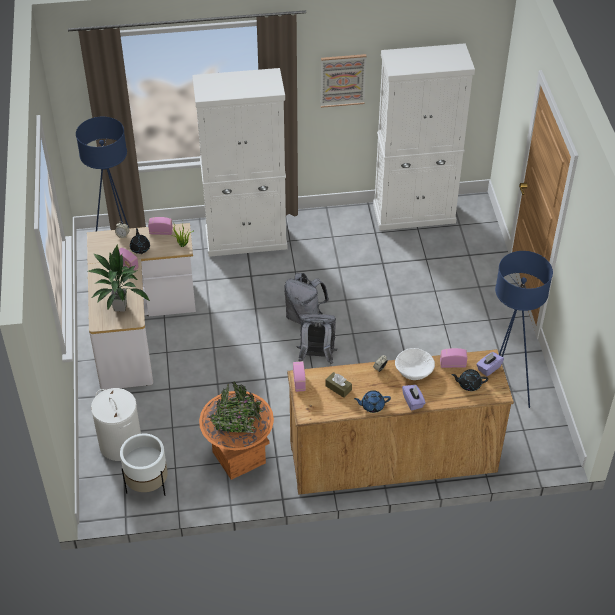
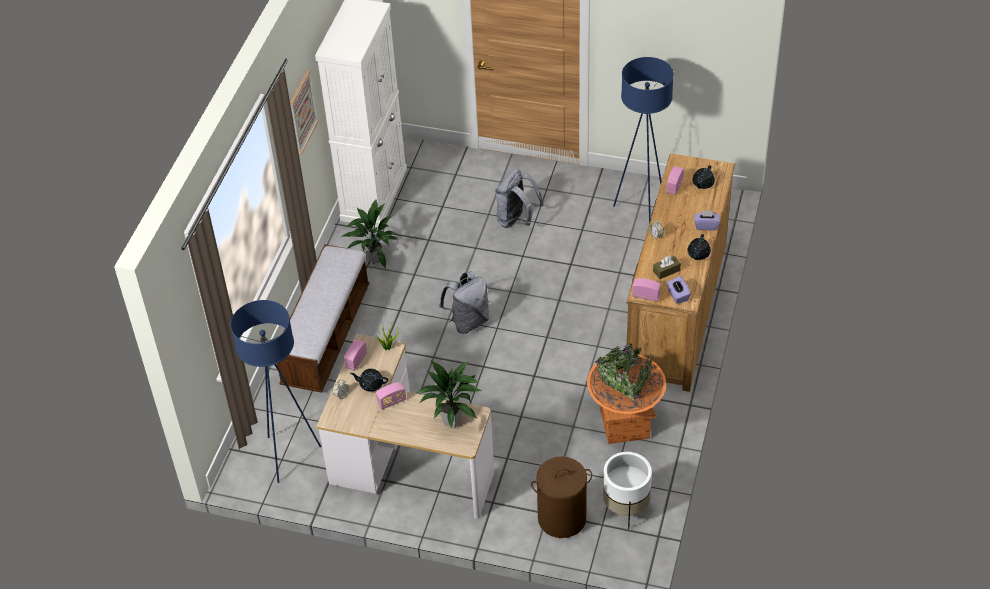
camera: 65 degrees left, 0 degrees up
(120, 443) = (561, 518): white laundry basket -> brown laundry basket
(246, 239) = (326, 336): white cabinet -> bench
(316, 356) = (525, 327): grey backpack -> grey backpack (516, 220)
(343, 238) = (374, 259): none -> potted plant
(372, 405) = (698, 254): blue teapot -> black teapot
(414, 370) = (669, 213): white bowl -> none
(488, 368) = (690, 165): purple tissue box -> purple tissue box (677, 295)

